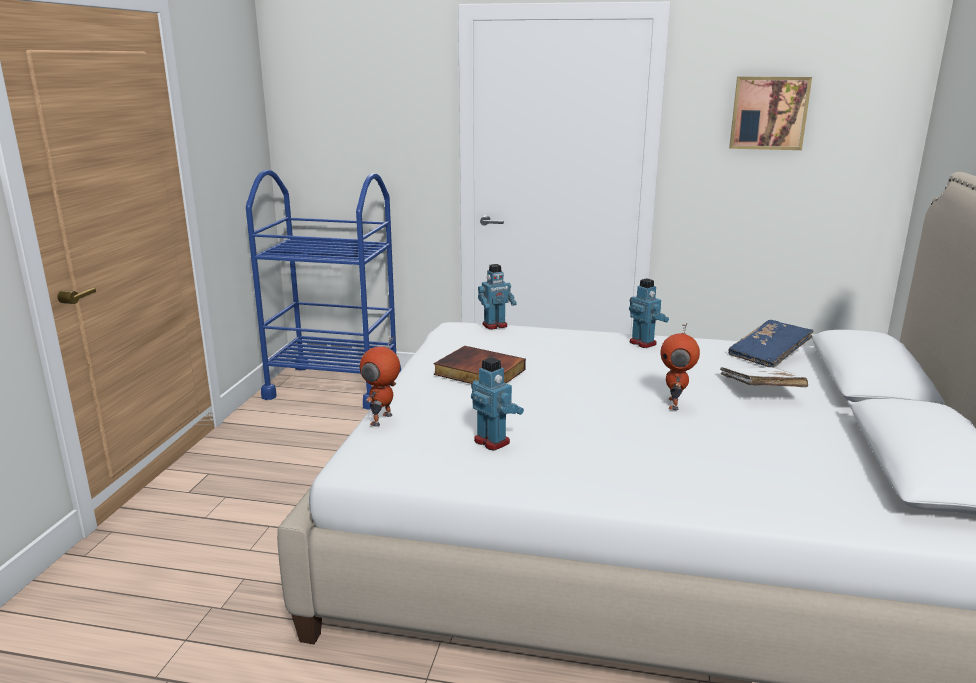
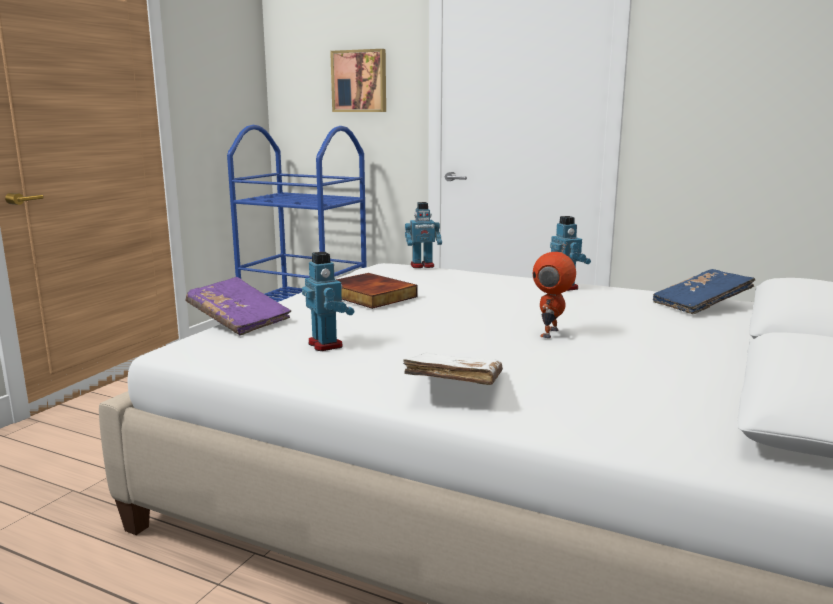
camera: 15 degrees right, 5 degrees down
(383, 420) = (239, 320): toy robot -> purple book
(760, 390) = (663, 331): white book -> white book (454, 387)
(768, 113) = (744, 57): picture -> picture (360, 81)

